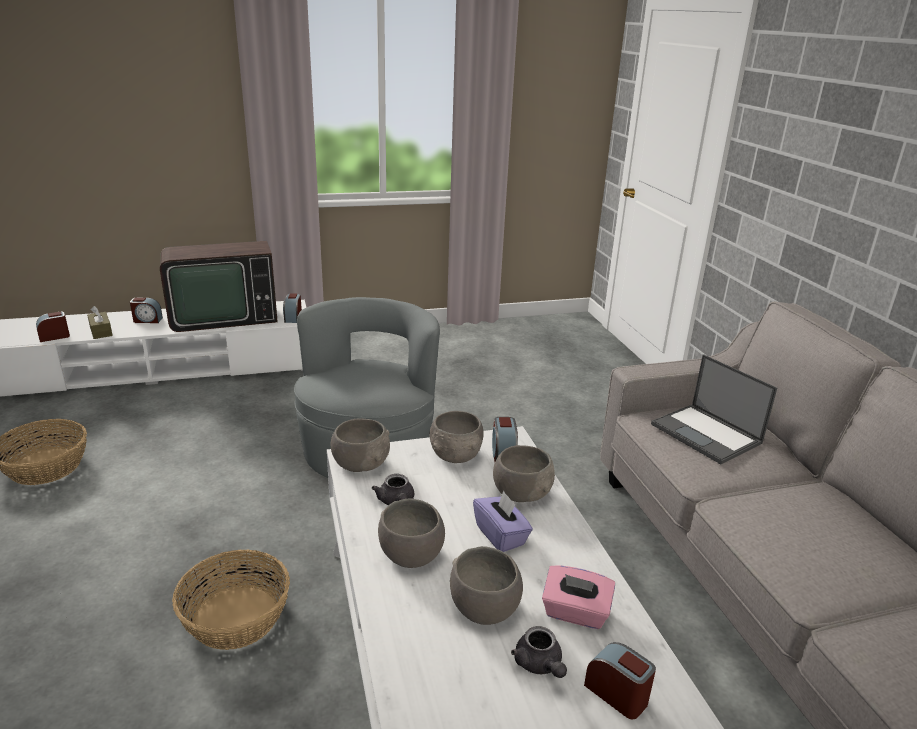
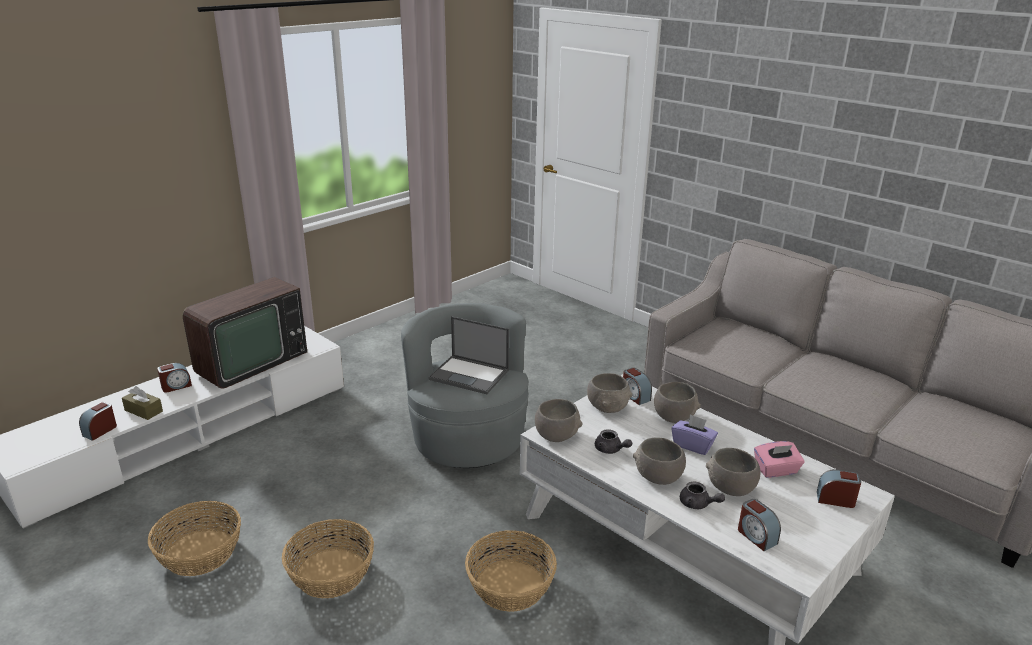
camera: 30 degrees left, 0 degrees up
(108, 528) = (330, 573): none -> basket
(293, 317) = (316, 344): alarm clock -> alarm clock (756, 536)
(539, 665) = (789, 503): grey teapot -> grey teapot (698, 504)
(707, 434) = (731, 342): laptop -> laptop (470, 375)

